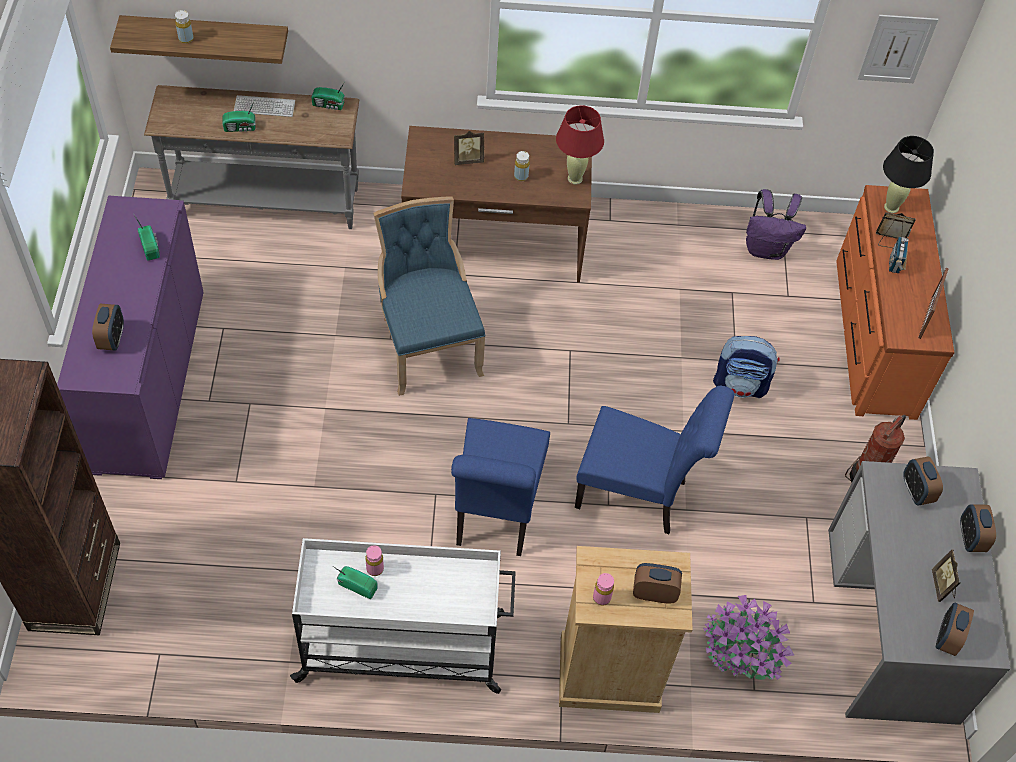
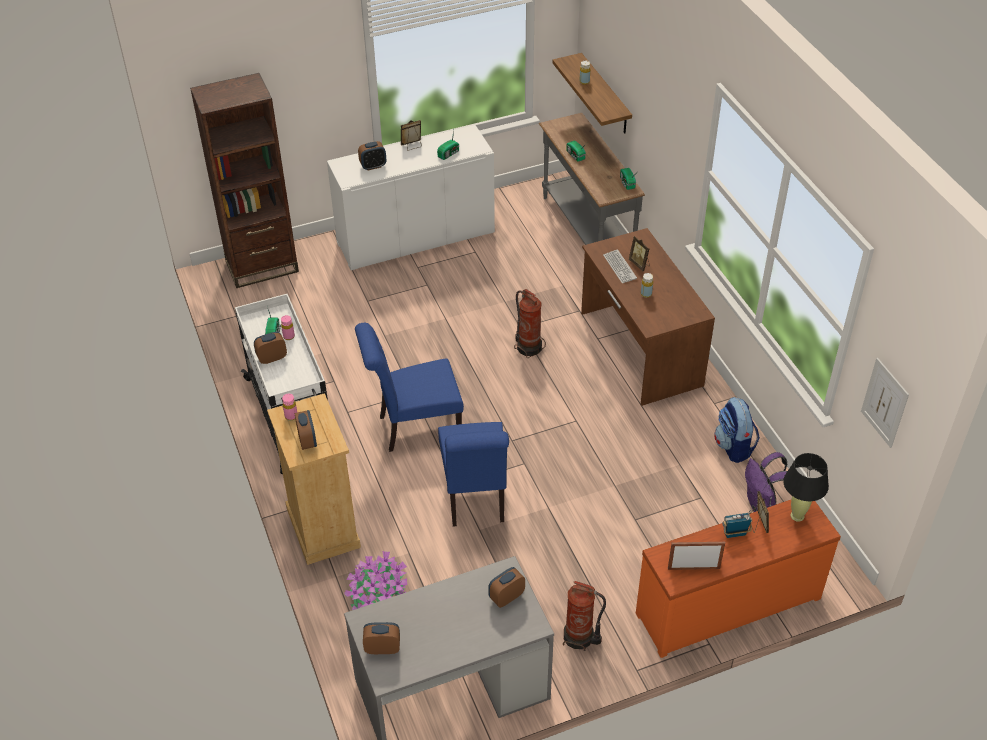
camera: 70 degrees right, 10 degrees down
(149, 380) = (415, 238): purple cabinet -> white cabinet
(264, 107) = (601, 158): keyboard -> keyboard (619, 267)
(427, 344) = (528, 346): blue chair -> fire extinguisher
(575, 178) = (667, 321): red table lamp -> none
(741, 384) = (614, 529): backpack -> backpack (734, 447)
(942, 586) = (427, 634): picture frame -> picture frame (412, 146)
(970, 538) = (482, 643): alarm clock -> alarm clock (272, 358)

